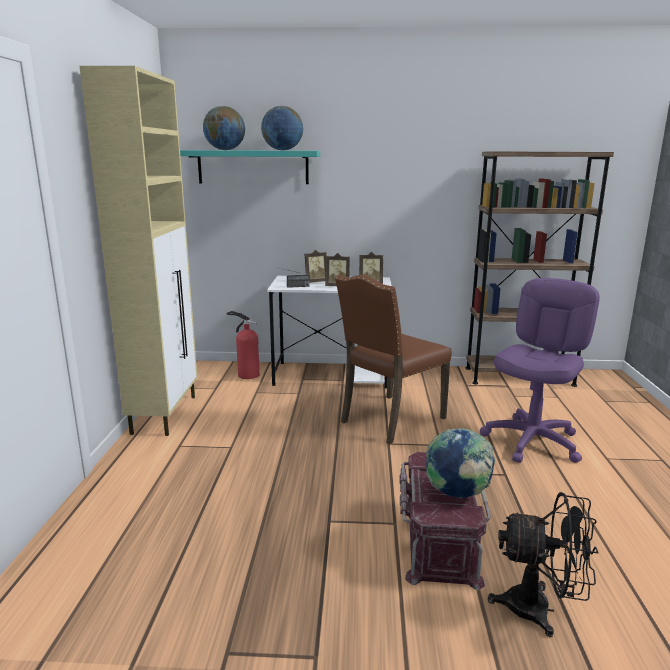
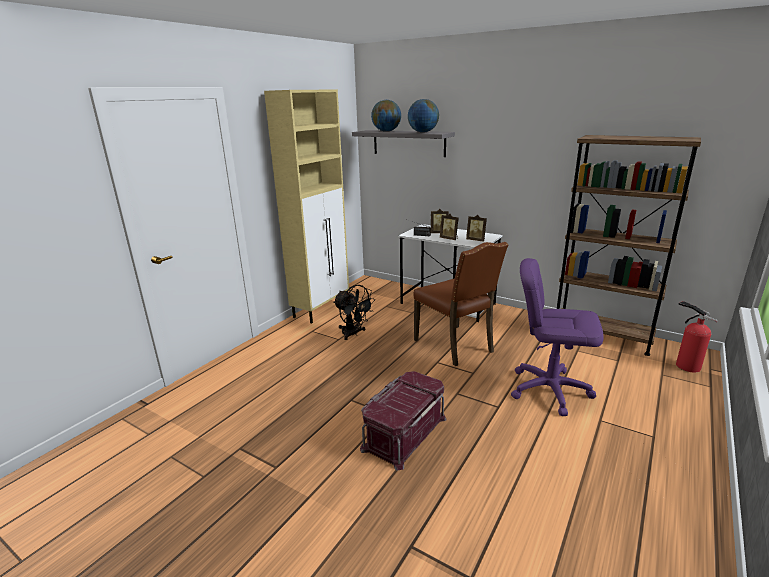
camera: 30 degrees right, 5 degrees up
(246, 374) = (391, 292): fire extinguisher -> fire extinguisher (685, 365)
(253, 167) = (408, 143): turquoise shelf -> grey shelf
(390, 420) = (455, 346): brown chair -> brown chair turned 105 degrees counterclockwise
(457, 494) = (408, 405): globe -> none
(532, 441) = (549, 389): purple office chair -> purple office chair turned 135 degrees counterclockwise
(540, 609) = (422, 496): black fan -> black fan (353, 334)

